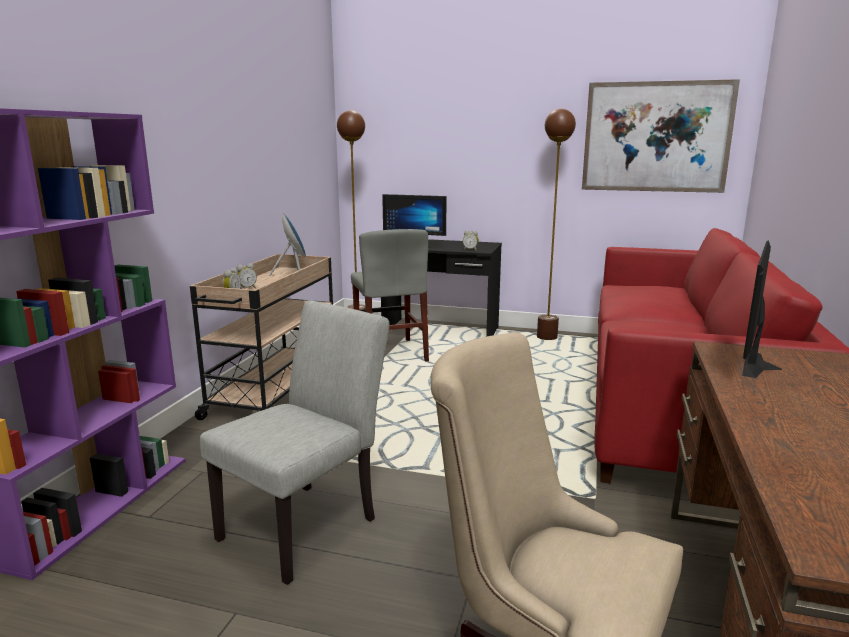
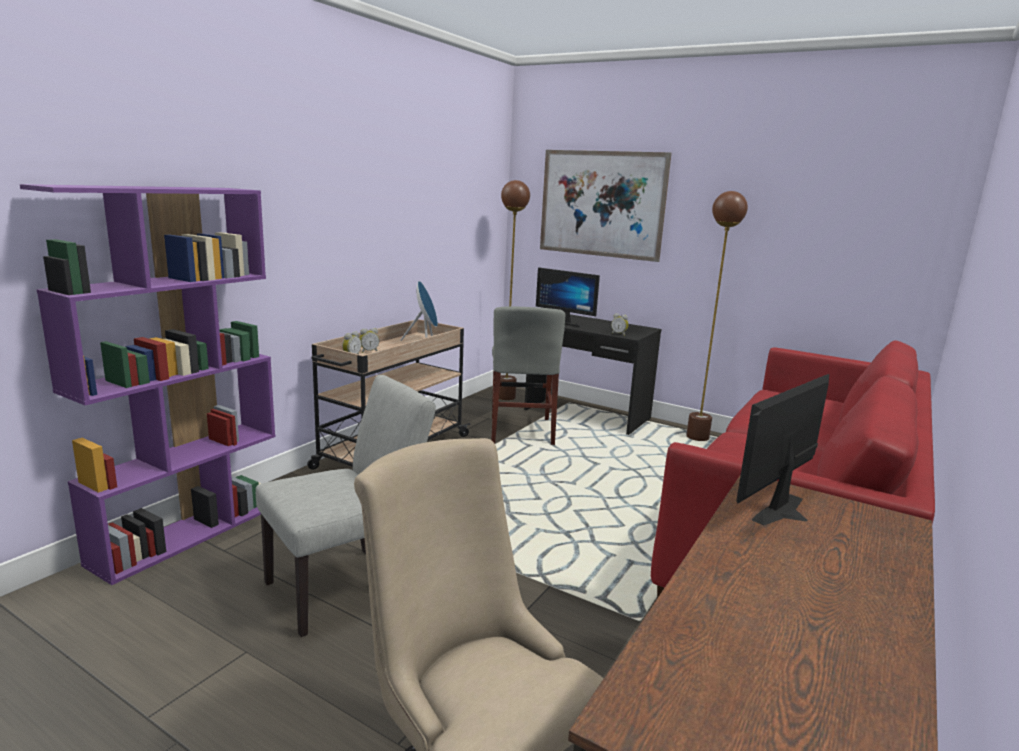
camera: 15 degrees right, 0 degrees up
(656, 137) = (844, 229): picture -> picture (601, 204)

